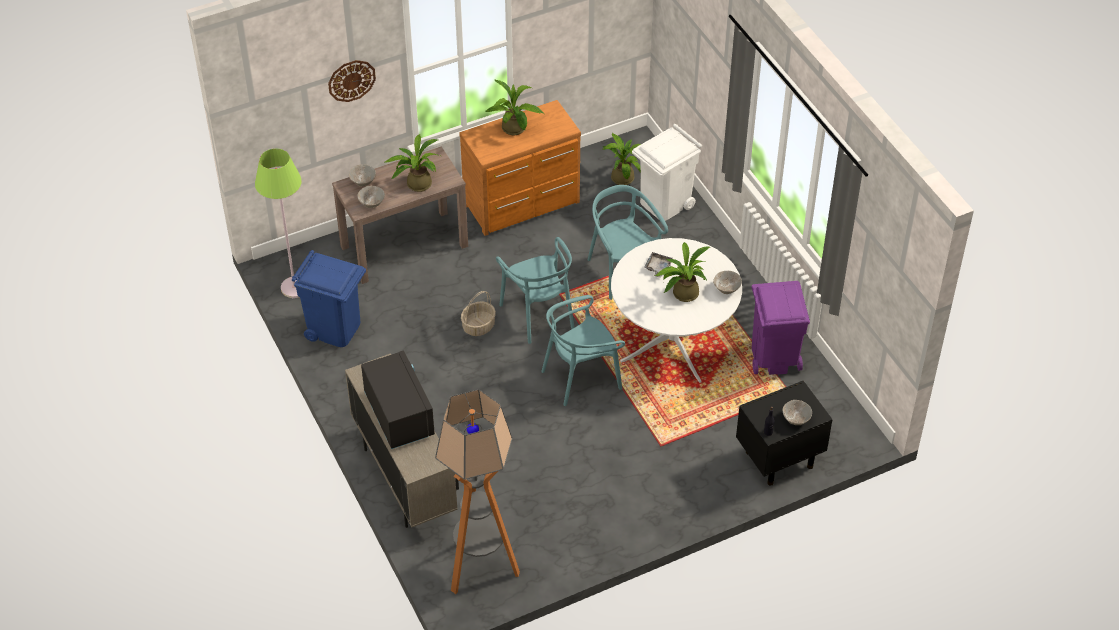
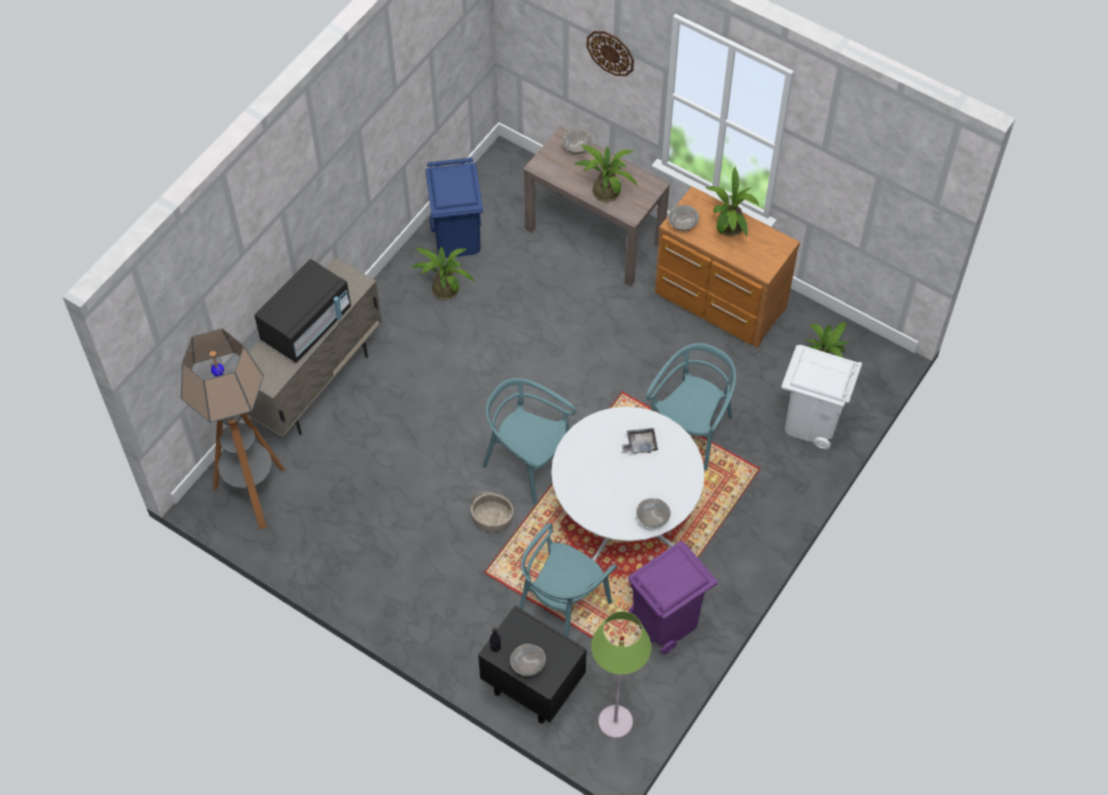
camera: 60 degrees right, 10 degrees up
(294, 288) = (485, 182): green floor lamp -> green floor lamp (615, 722)
(371, 204) = (554, 170): grey bowl -> grey bowl (682, 225)
(478, 326) = (536, 346): basket -> basket (493, 519)
(539, 314) = (583, 388): turquoise chair -> turquoise chair (562, 607)
(682, 293) = (619, 482): potted plant -> potted plant (443, 287)

